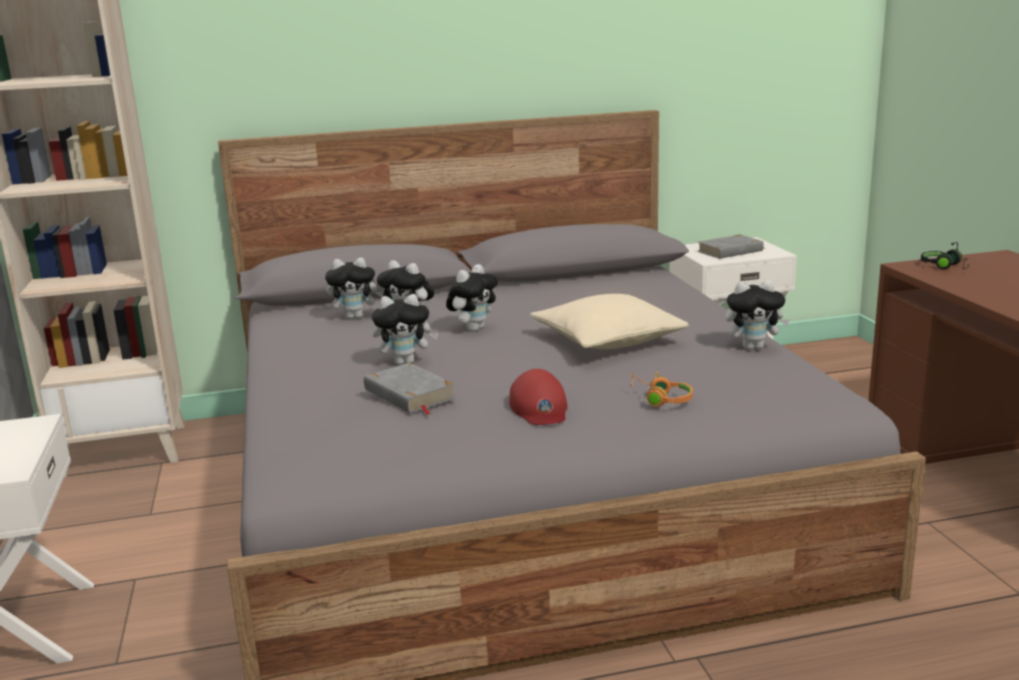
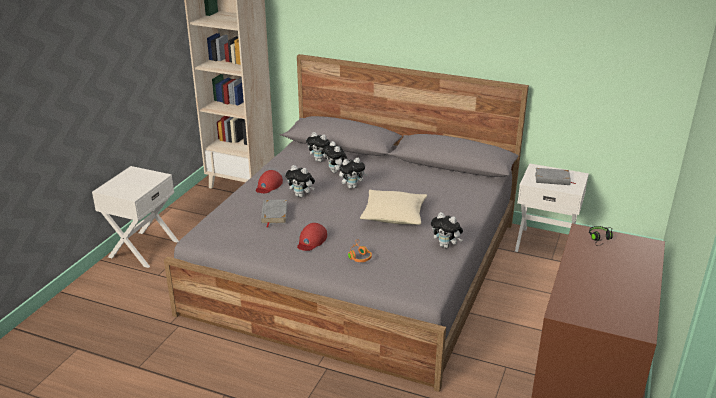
camera: 35 degrees right, 10 degrees up
(316, 368) = (268, 185): none -> red cap

